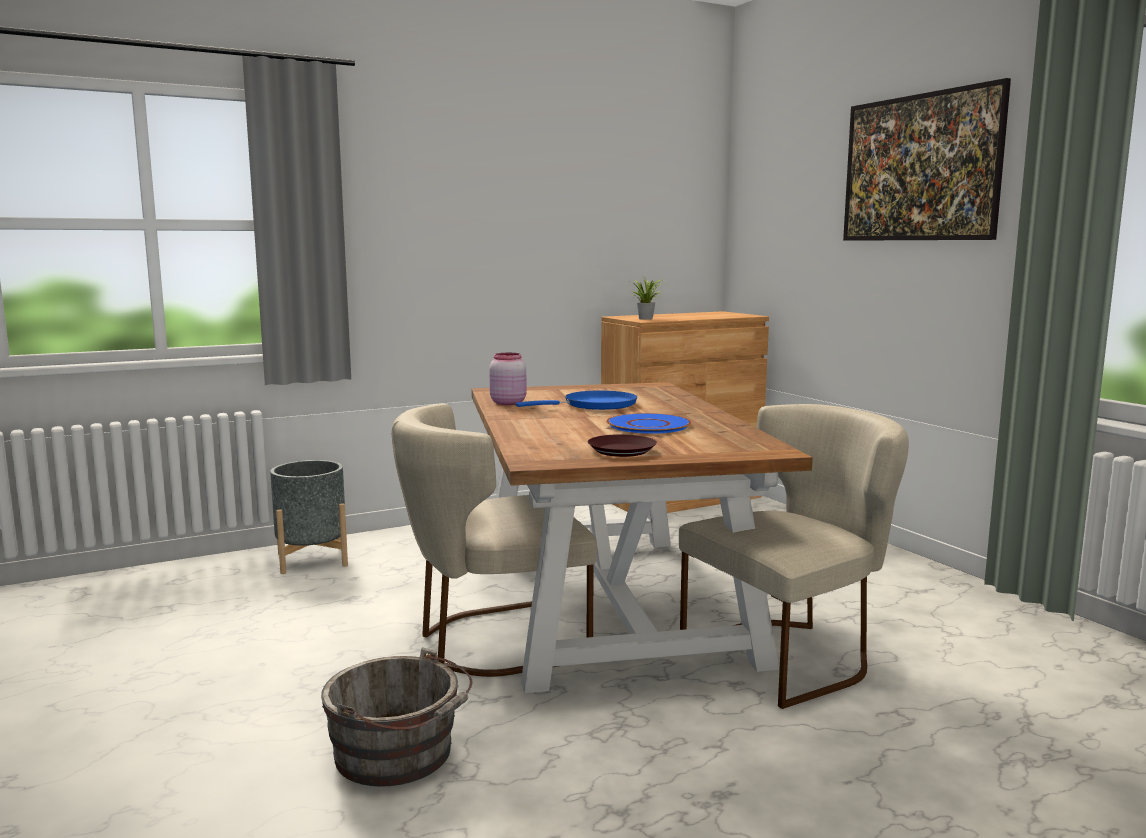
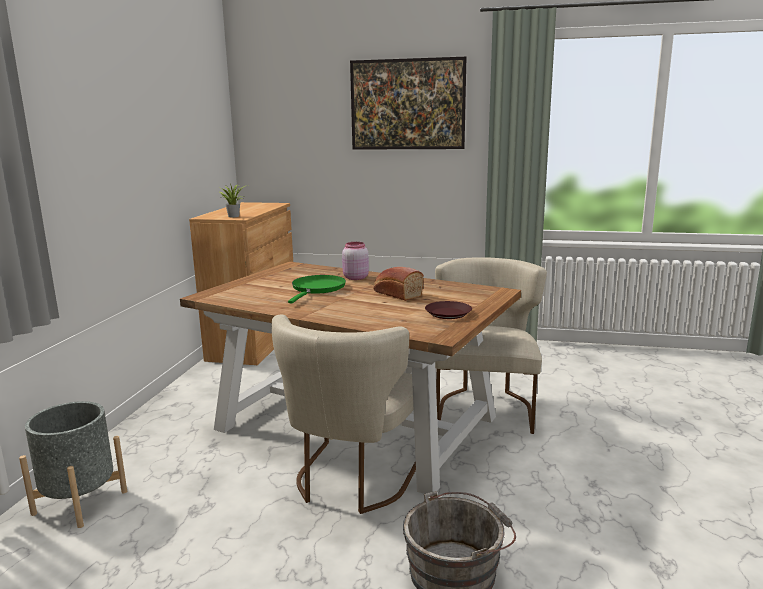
camera: 50 degrees left, 5 degrees up
(507, 403) = (257, 302): pink jar -> pink jar (355, 278)
(595, 405) = (317, 289): blue frying pan -> green frying pan
(649, 425) = (396, 293): blue plate -> bread

